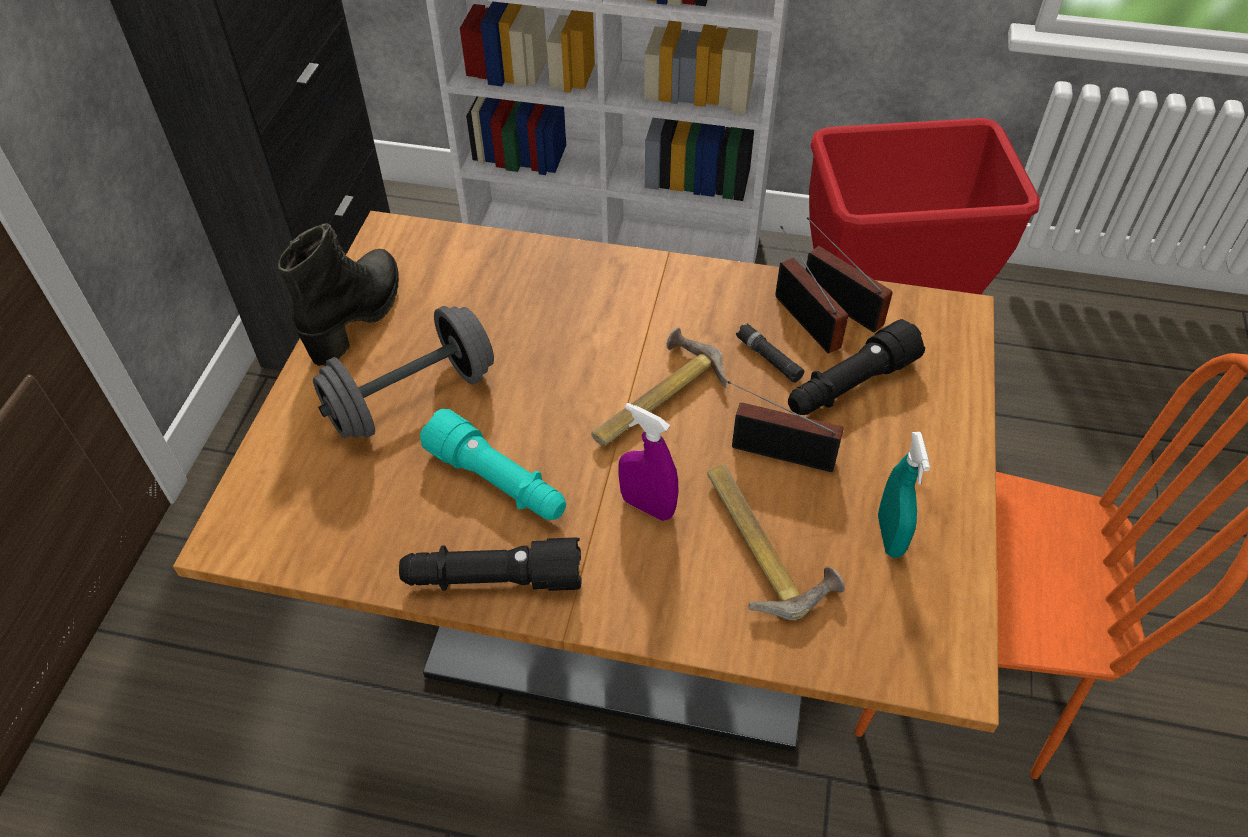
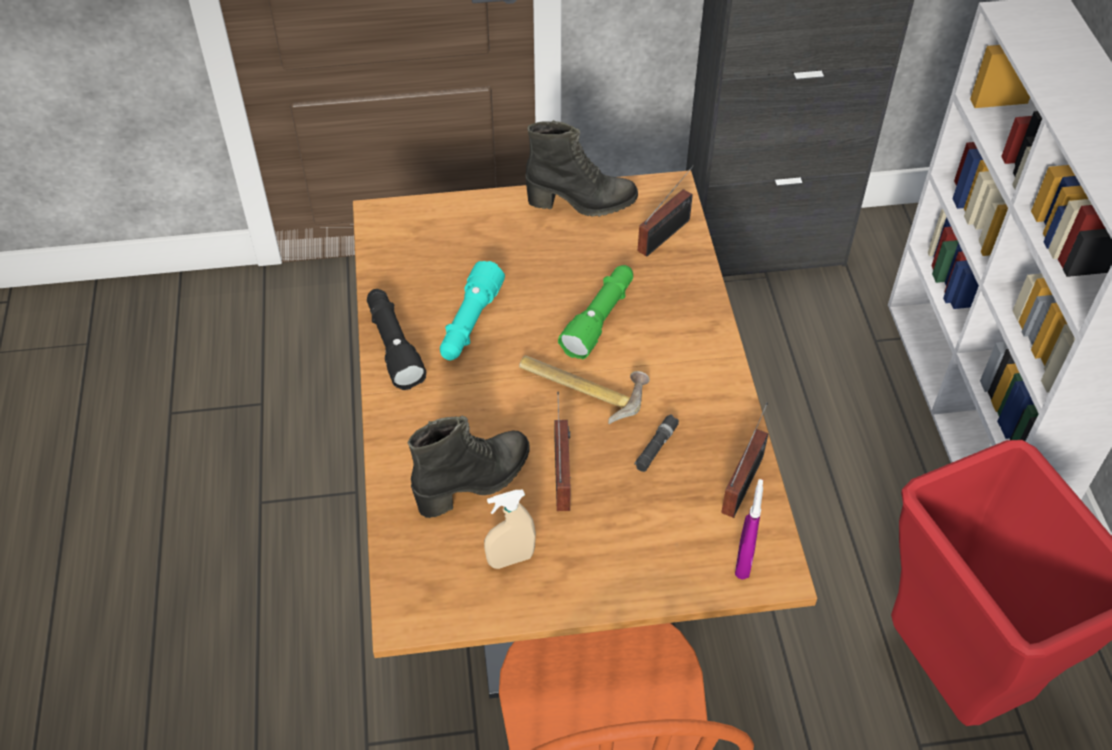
camera: 70 degrees right, 0 degrees up
(412, 398) = (521, 256): grey dumbbell -> none
(557, 352) = (600, 319): none -> green flashlight
(647, 506) = (481, 408): purple spray bottle -> purple spray bottle (743, 561)
(763, 543) = (475, 482): hammer -> black boot
(804, 318) = (714, 461): radio -> radio (667, 233)
(849, 386) = (651, 506): black flashlight -> none
(890, 536) = (511, 559): turquoise spray bottle -> beige spray bottle

